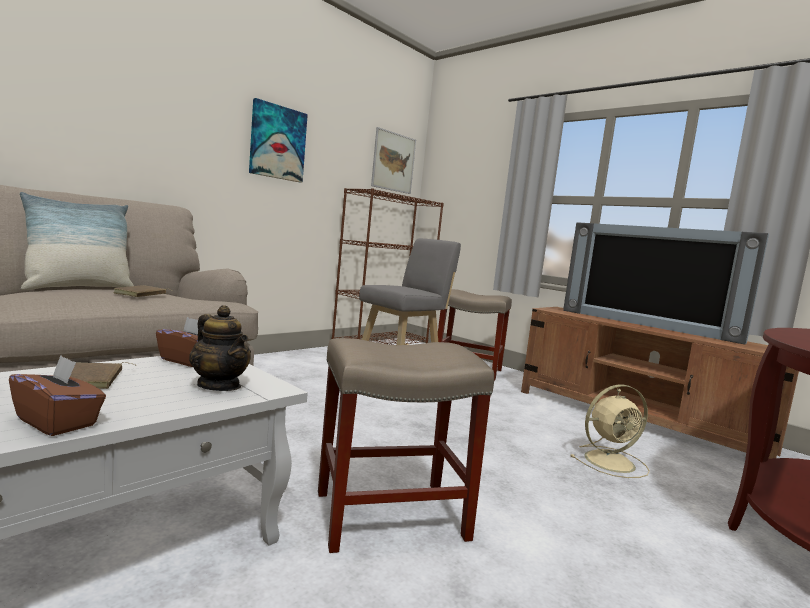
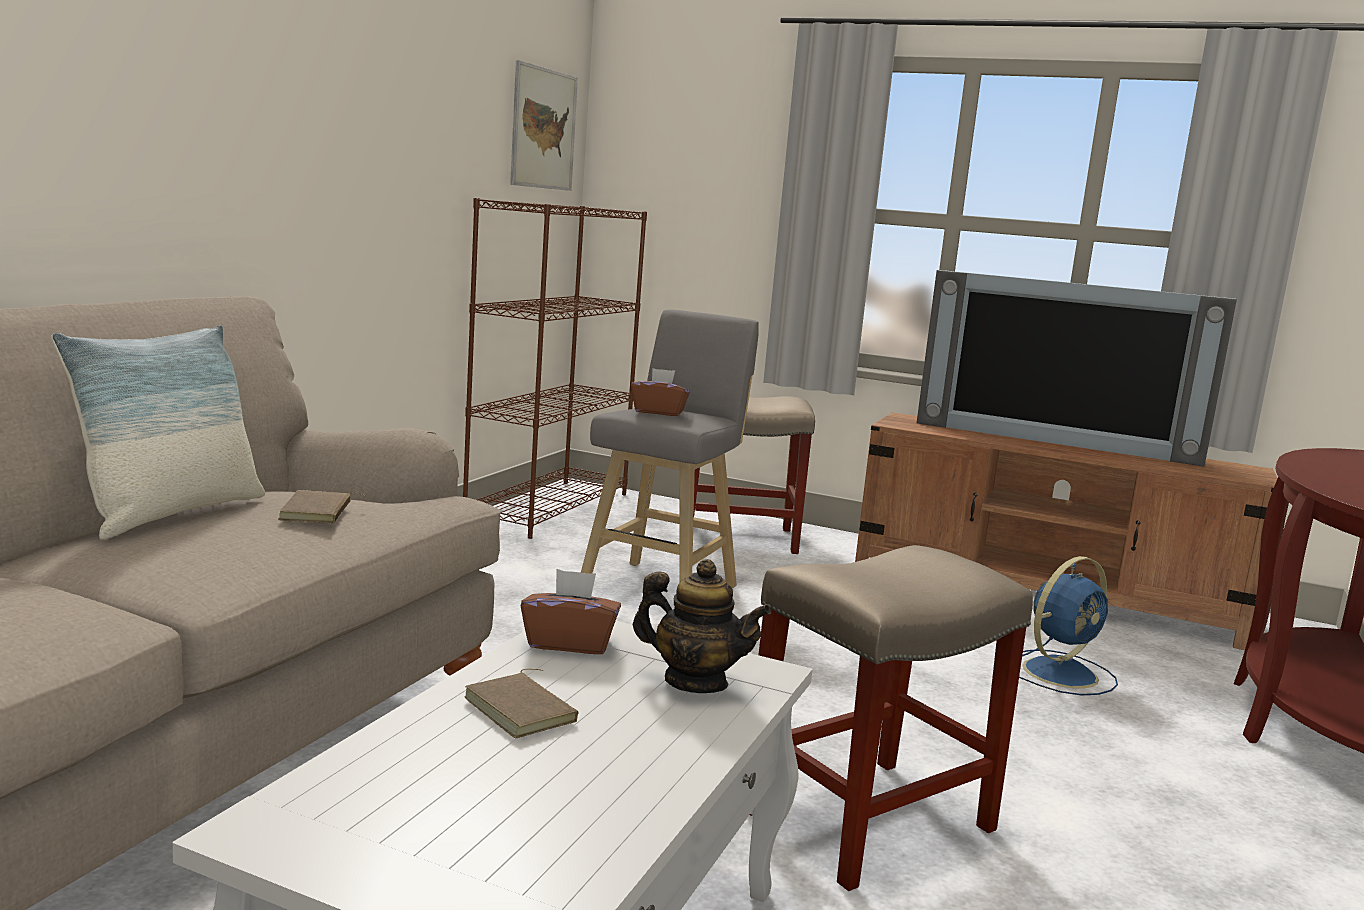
camera: 20 degrees left, 5 degrees up
(58, 422) = (630, 790): brown tissue box -> brown tissue box (659, 412)
(277, 142) = (362, 118): picture -> none
(611, 461) = (1062, 672): beige fan -> blue fan

